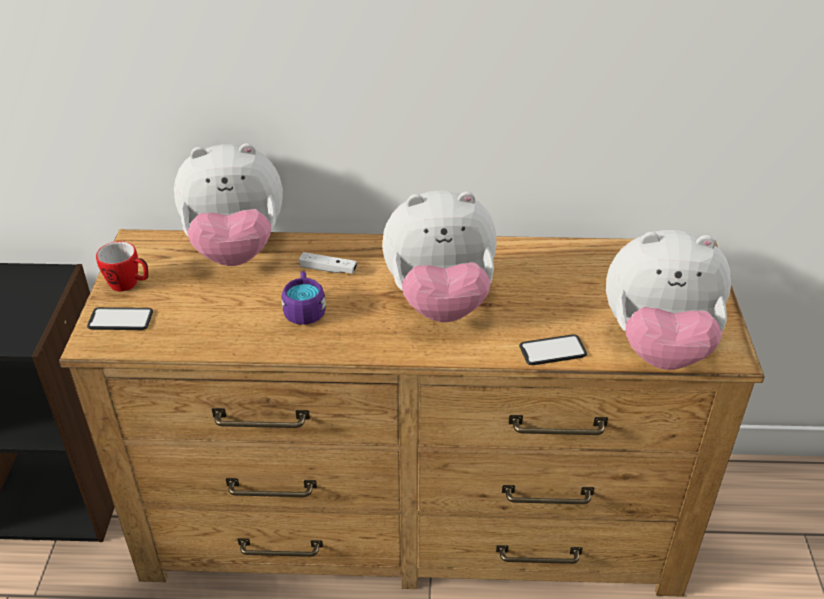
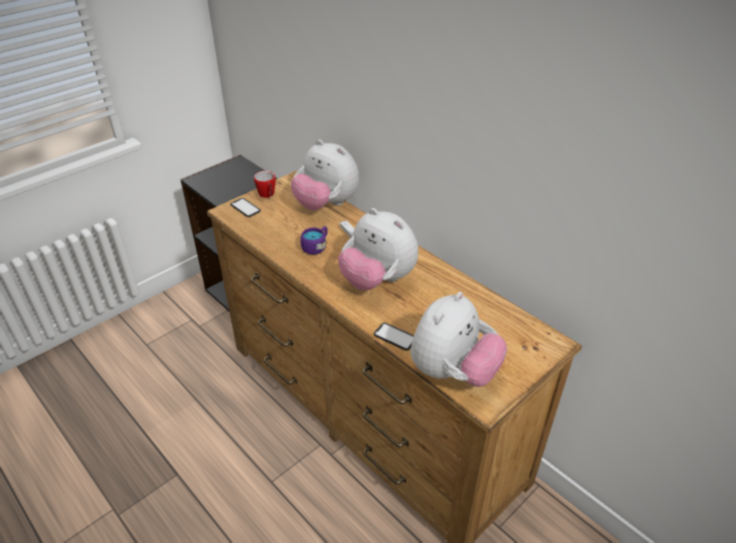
camera: 45 degrees right, 0 degrees up
(658, 345) = (453, 372): plush toy -> plush toy turned 105 degrees counterclockwise

